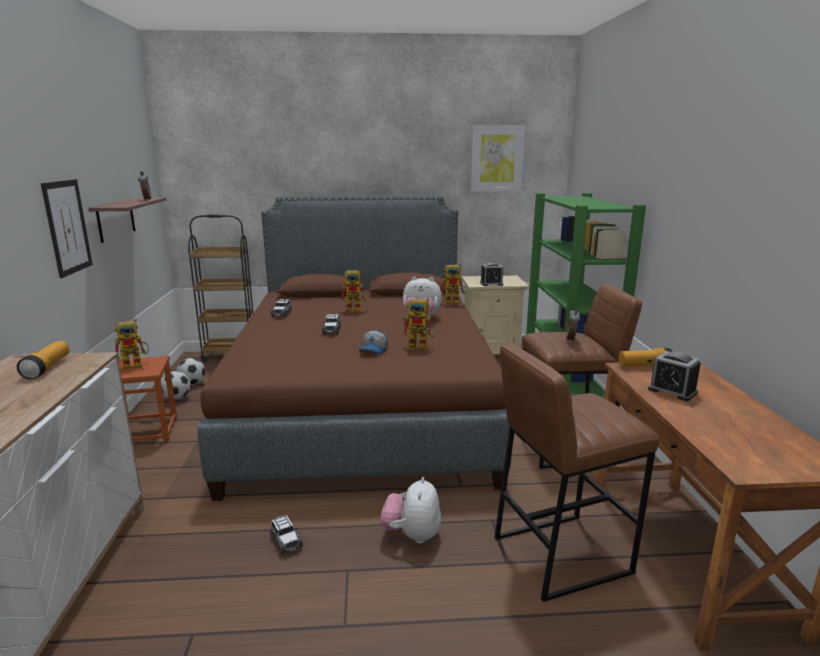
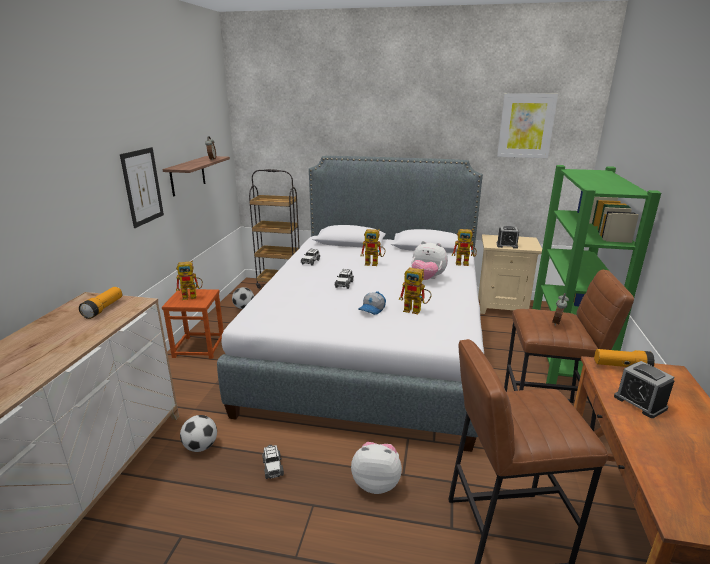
camera: 15 degrees right, 5 degrees up
(177, 398) = (229, 319): football -> football (201, 447)
(362, 404) = (372, 344): brown bed -> grey bed
(412, 535) = (376, 482): plush toy -> plush toy turned 75 degrees clockwise

